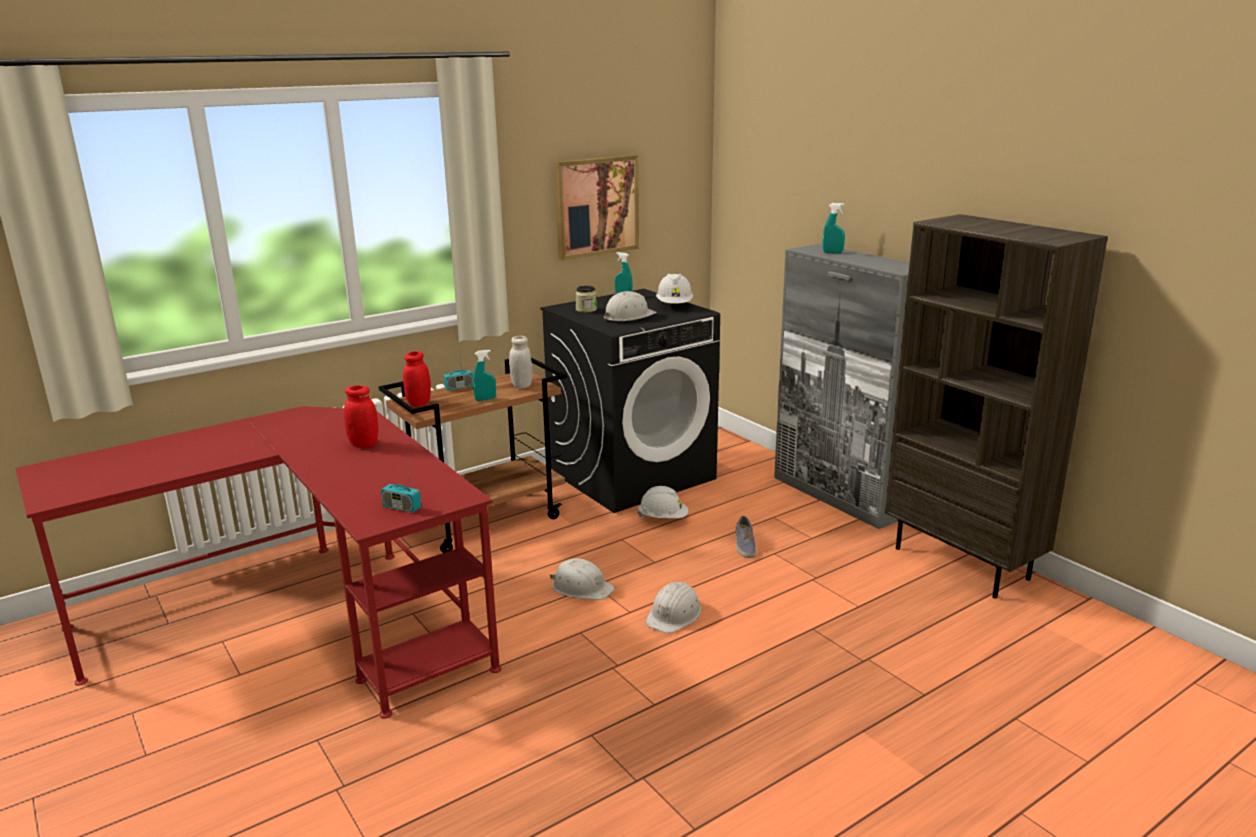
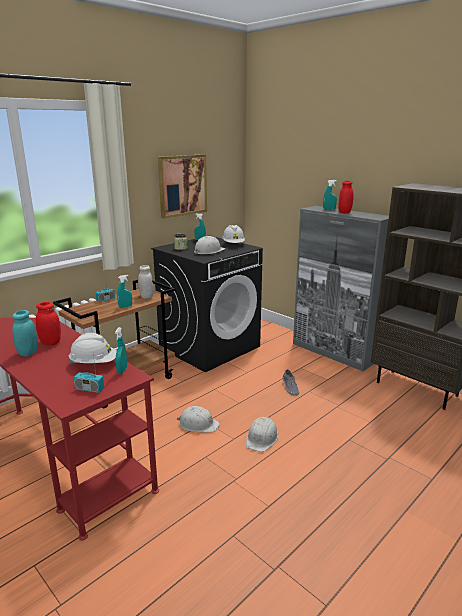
camera: 10 degrees left, 0 degrees up
(330, 456) = (28, 353): none -> turquoise jar
(419, 403) = (81, 311): red jar -> red jar (344, 212)
(452, 487) = (122, 371): none -> turquoise spray bottle
(663, 518) = (236, 373): white hard hat -> white hard hat (94, 363)

